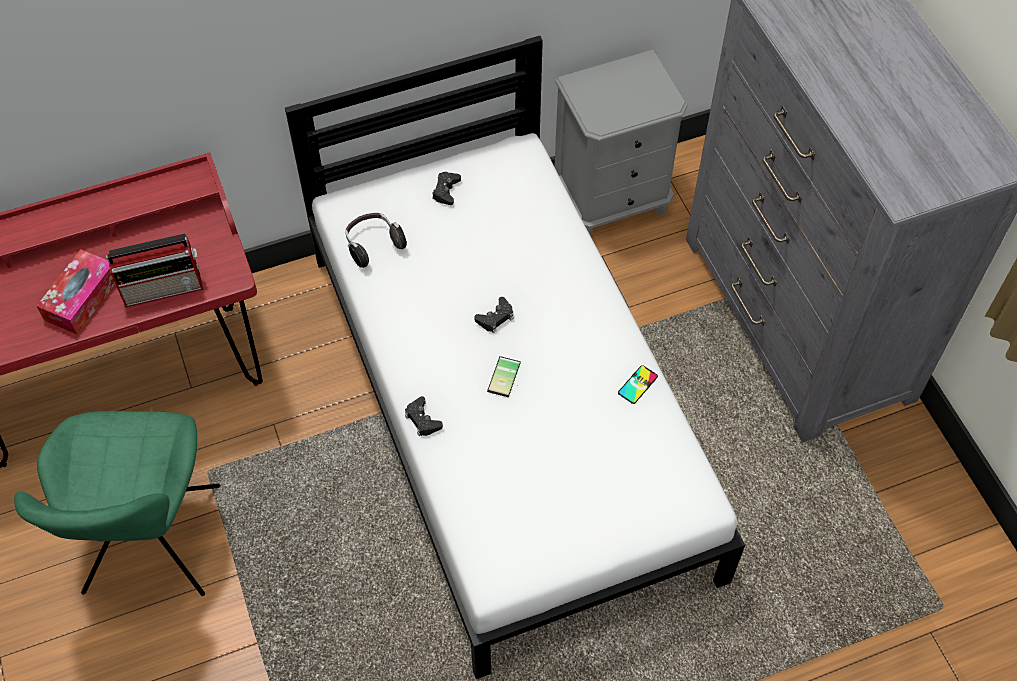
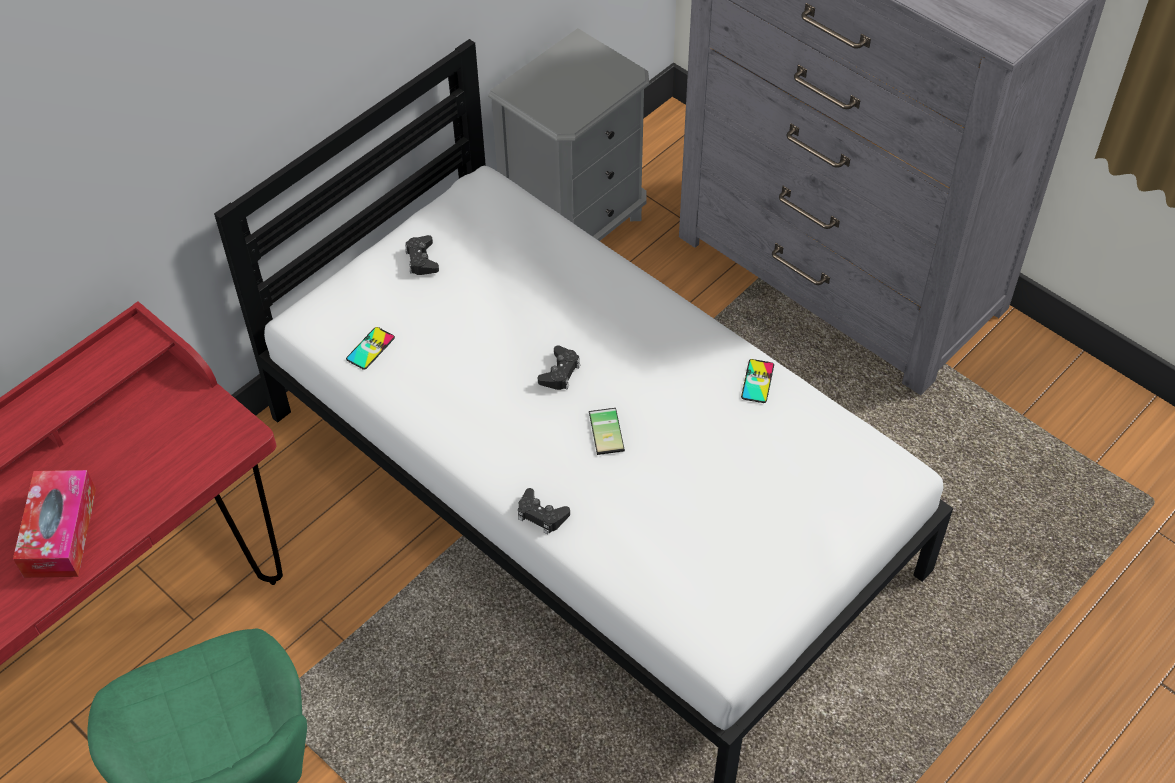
camera: 25 degrees left, 5 degrees down
(164, 287) = (161, 479): radio -> none
(373, 245) = (370, 348): headphones -> phone

